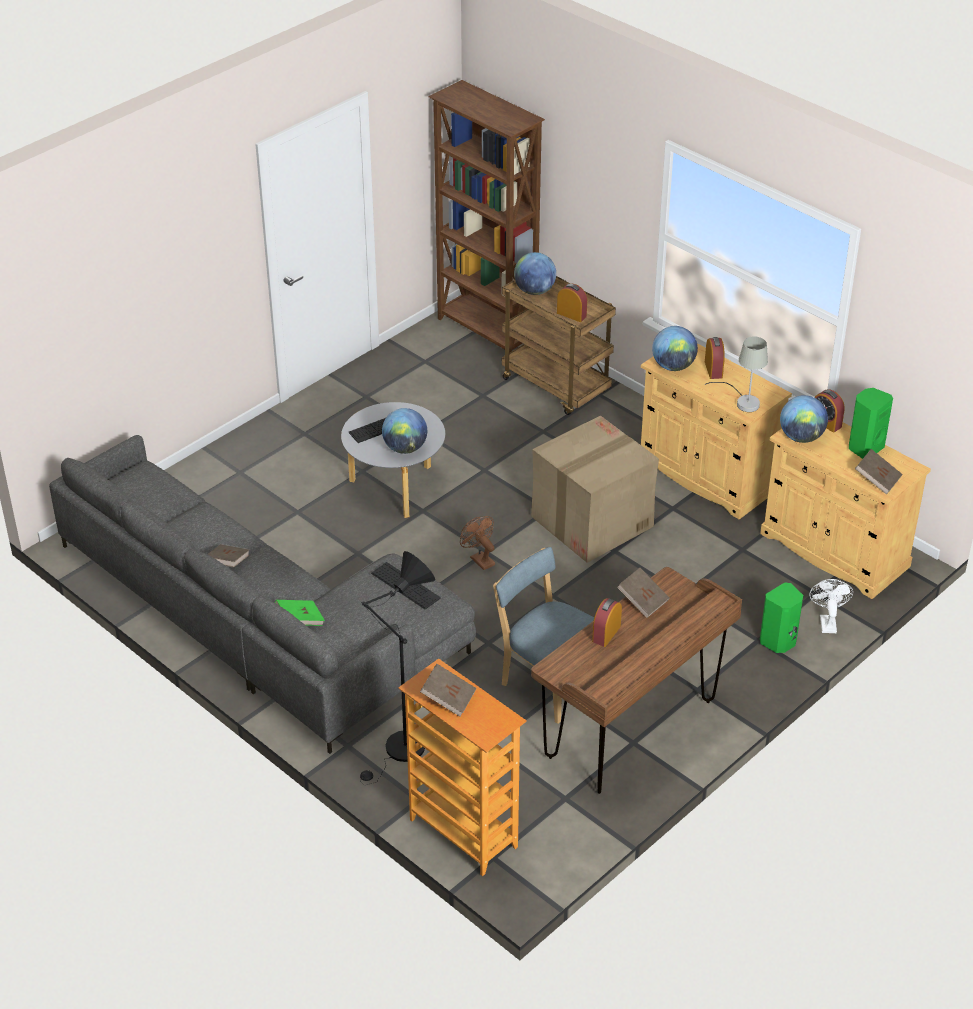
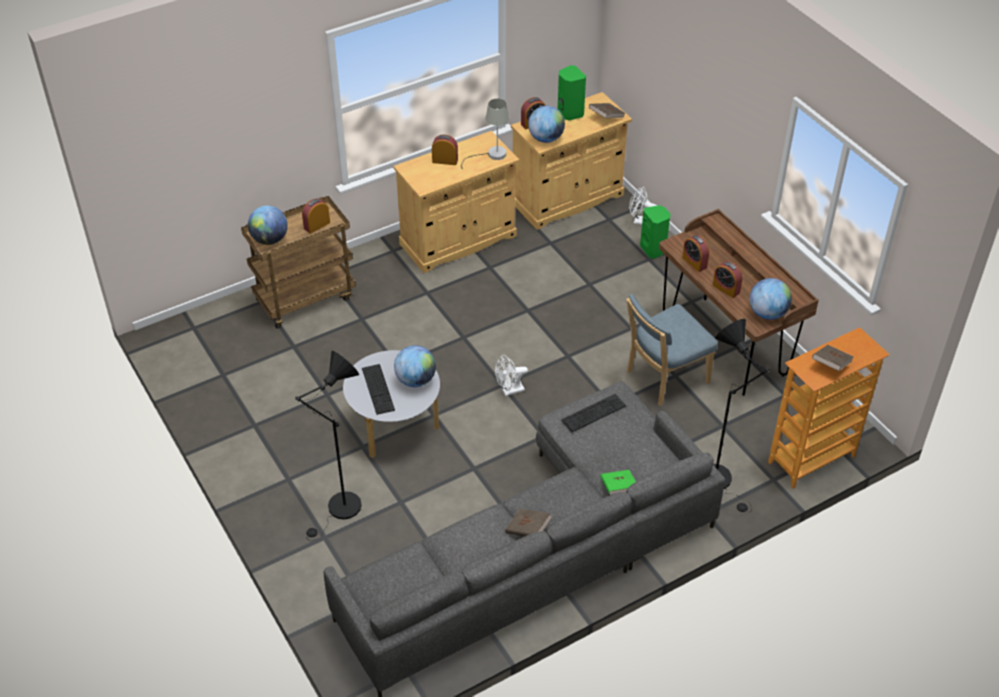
camera: 75 degrees left, 5 degrees up
(275, 475) = (340, 511): none -> black floor lamp
(479, 559) = (509, 391): brown fan -> white fan
(486, 331) = (201, 325): brown bookcase -> none
(591, 522) = (488, 315): cardboard box -> none
(643, 601) = (694, 262): brown book -> alarm clock
(673, 366) = (431, 180): globe -> globe (767, 313)

